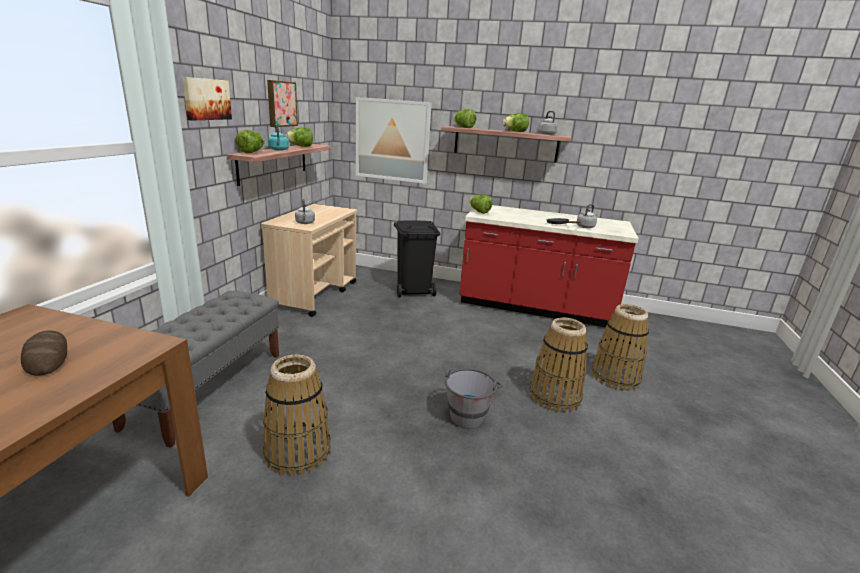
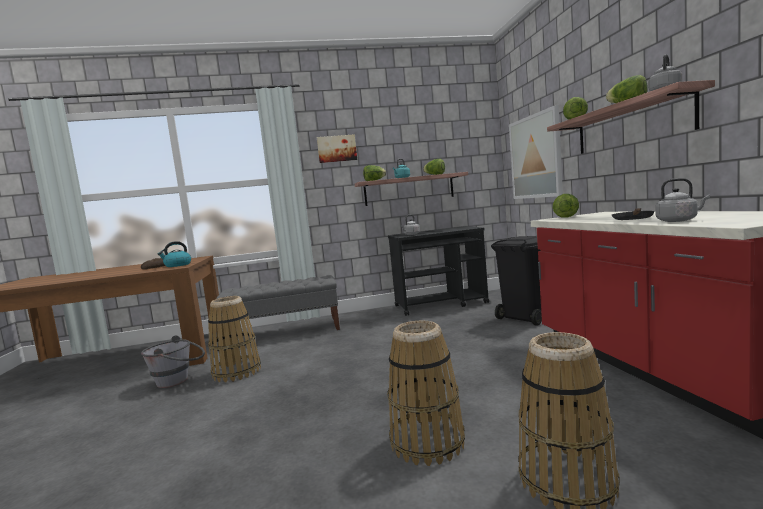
camera: 65 degrees right, 15 degrees down
(110, 343) = (177, 265): none -> kettle
(281, 104) = (419, 144): picture -> none
(315, 294) = (441, 304): beige cart -> black cart
(468, 413) = (335, 406): grey bucket -> grey bucket (179, 380)

